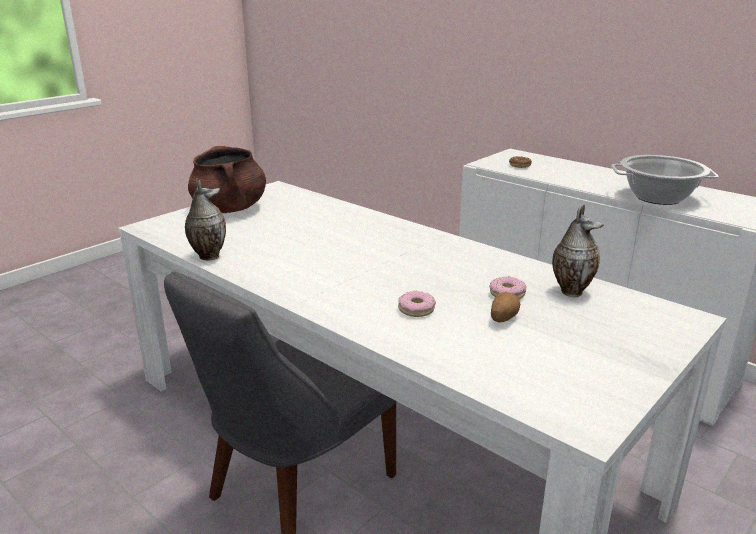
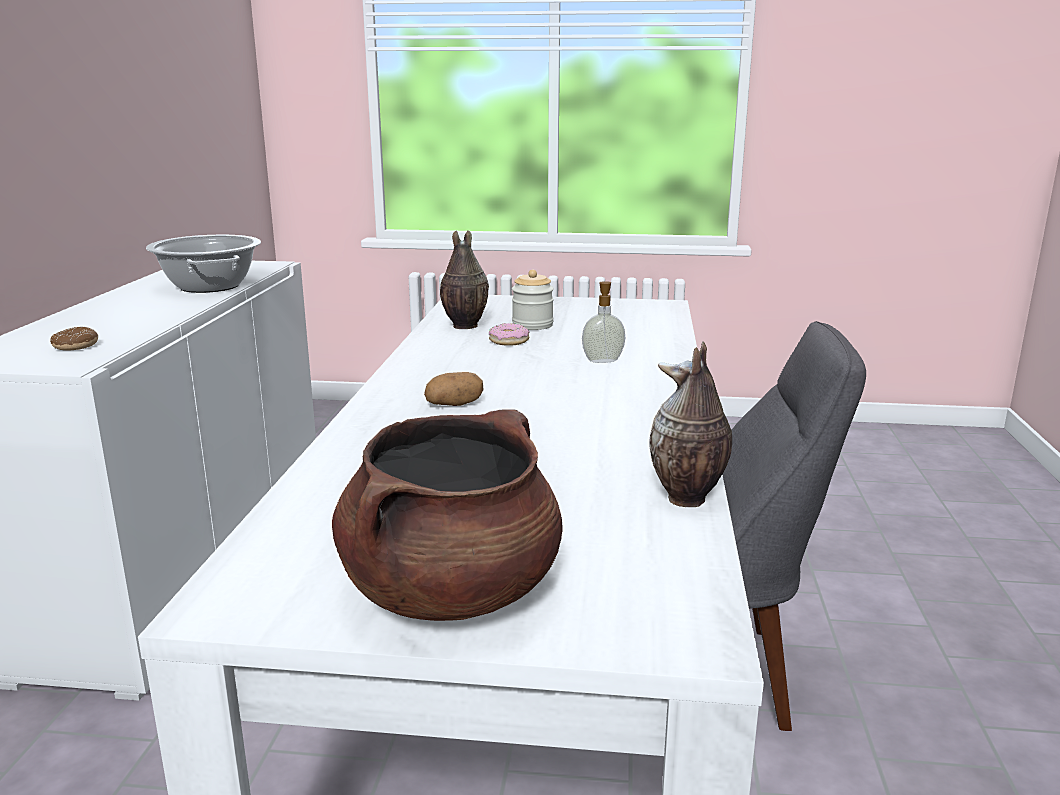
camera: 125 degrees left, 5 degrees down
(416, 309) = (602, 360): donut -> soap dispenser
(502, 318) = (561, 335): potato -> potato (454, 404)
(551, 318) = (532, 325): none -> jar

